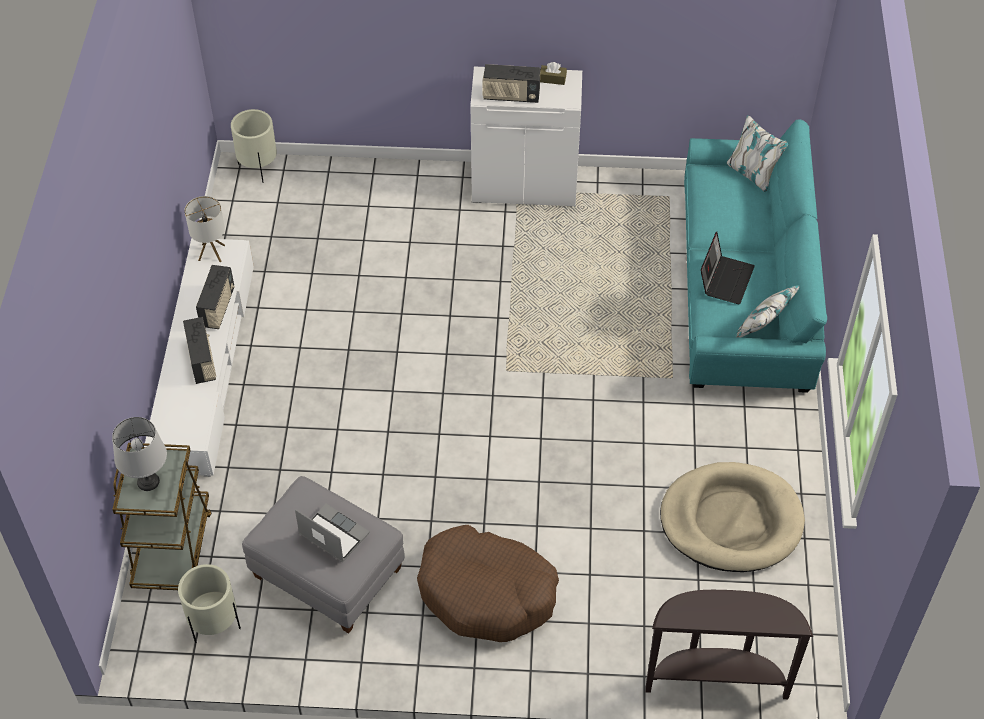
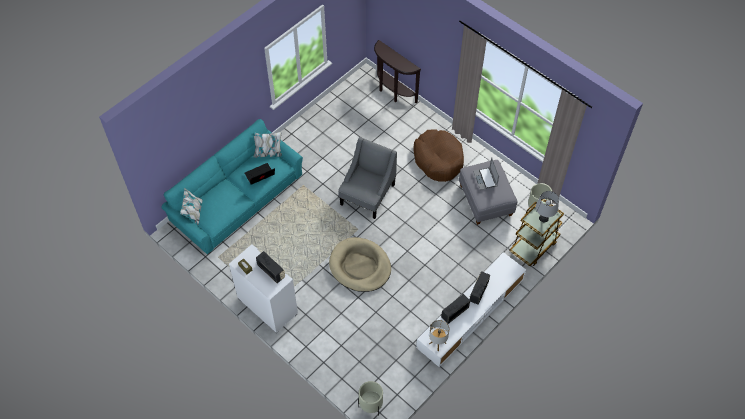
camera: 140 degrees left, 5 degrees up
(549, 436) = (367, 194): none -> grey armchair
(731, 521) = (338, 128): beige dog bed -> beige dog bed (360, 266)

